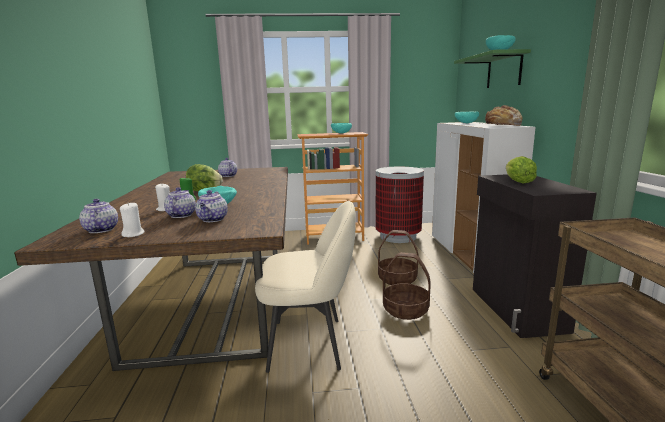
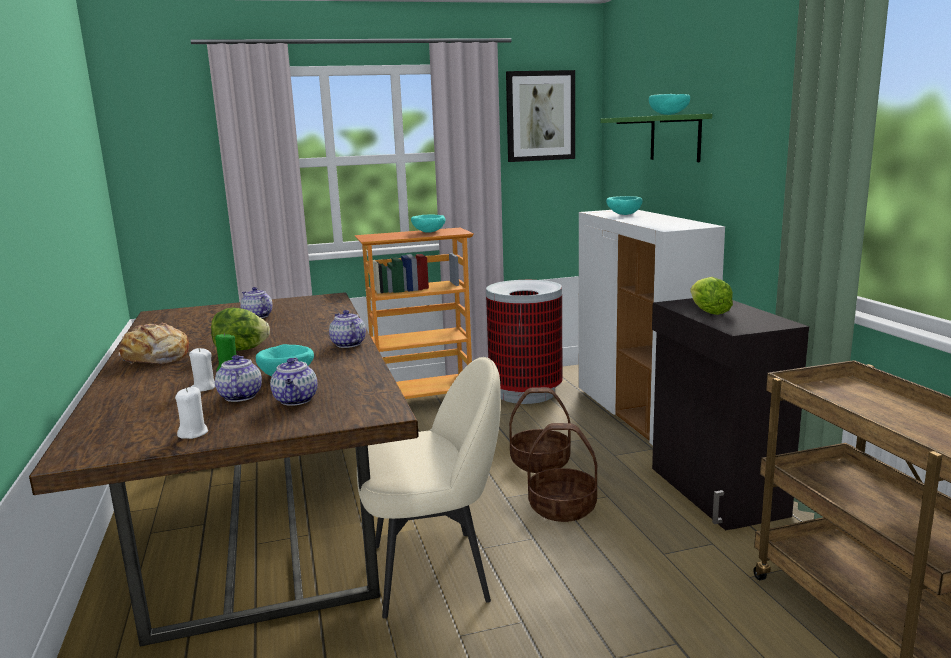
camera: 10 degrees left, 0 degrees up
(101, 229) = (133, 430): teapot -> teapot (347, 344)
(417, 64) = (540, 116): none -> picture
(502, 125) = (679, 223): bread -> bread (155, 358)

